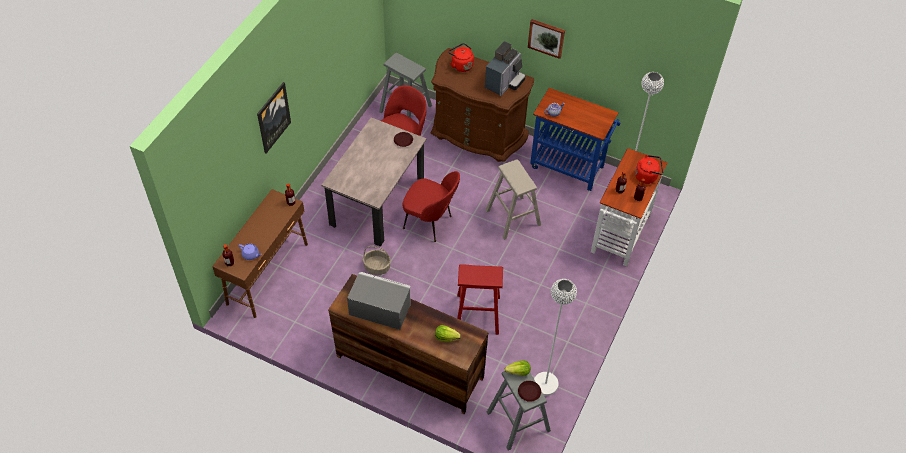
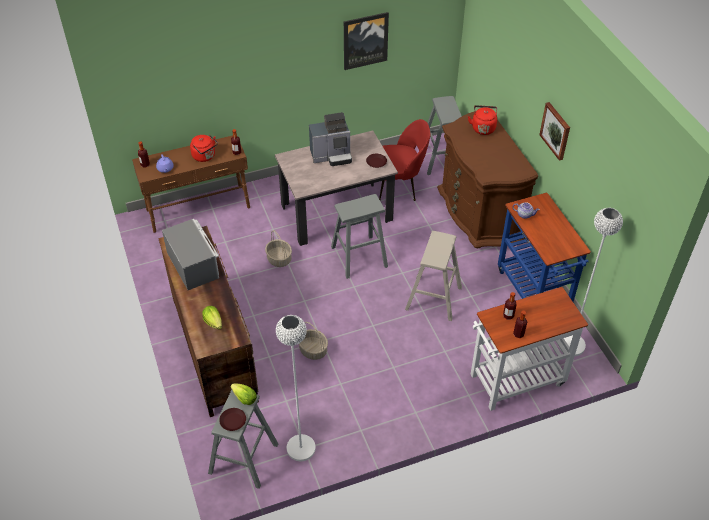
camera: 45 degrees right, 5 degrees down
(273, 117) = (253, 62): picture -> picture (365, 40)
(431, 224) = (359, 257): red chair -> grey stool
(477, 314) = (313, 350): red stool -> basket
(504, 82) = (505, 162): coffee machine -> coffee machine (332, 156)
(647, 176) = (551, 322): red kettle -> red kettle (205, 156)

